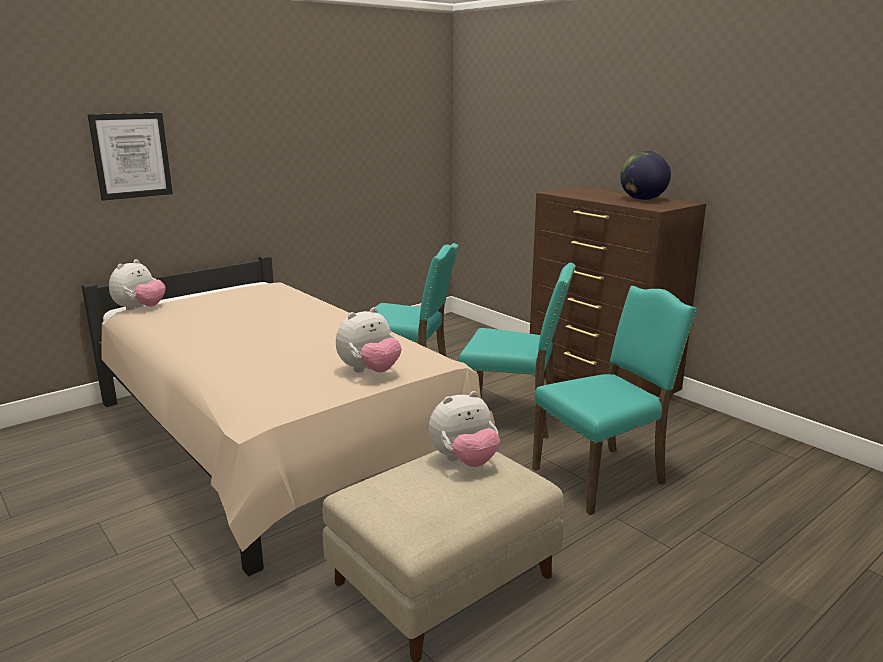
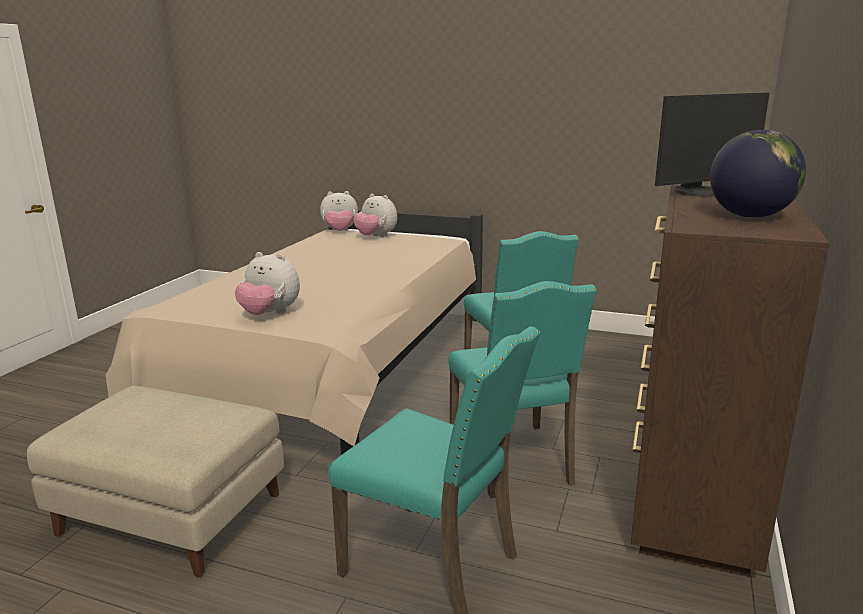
camera: 60 degrees right, 0 degrees up
(131, 155) = (376, 106): picture -> none
(464, 461) = (204, 416): plush toy -> plush toy (376, 237)
(570, 193) = (701, 193): none -> monitor

